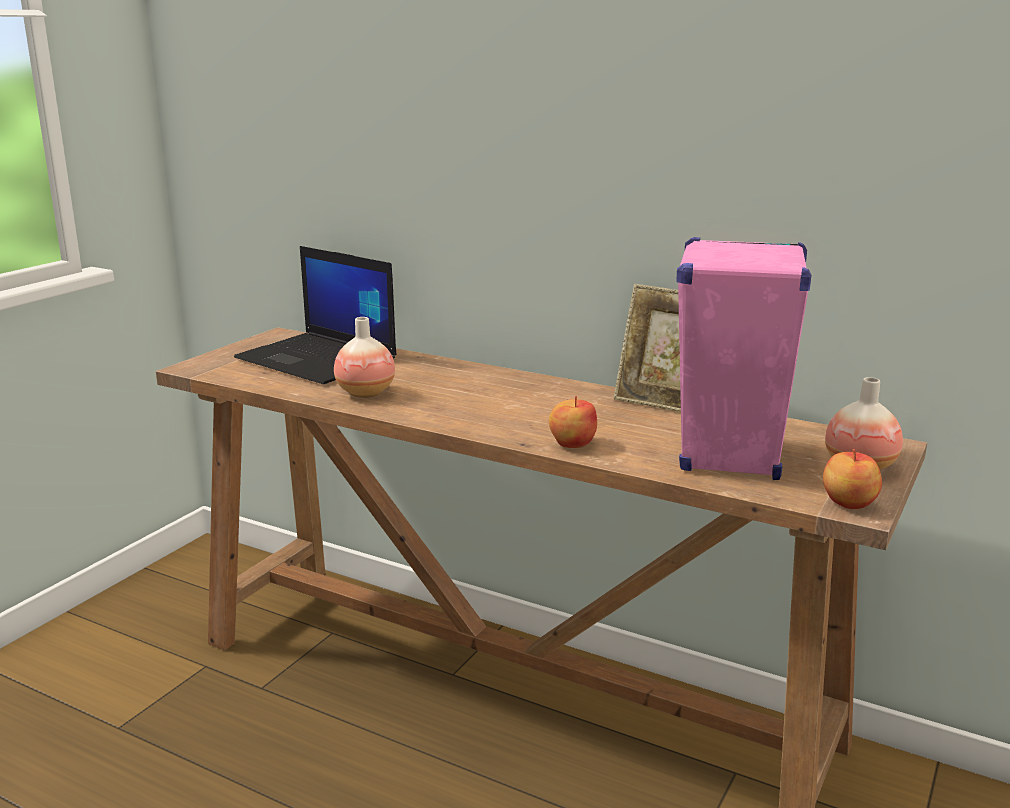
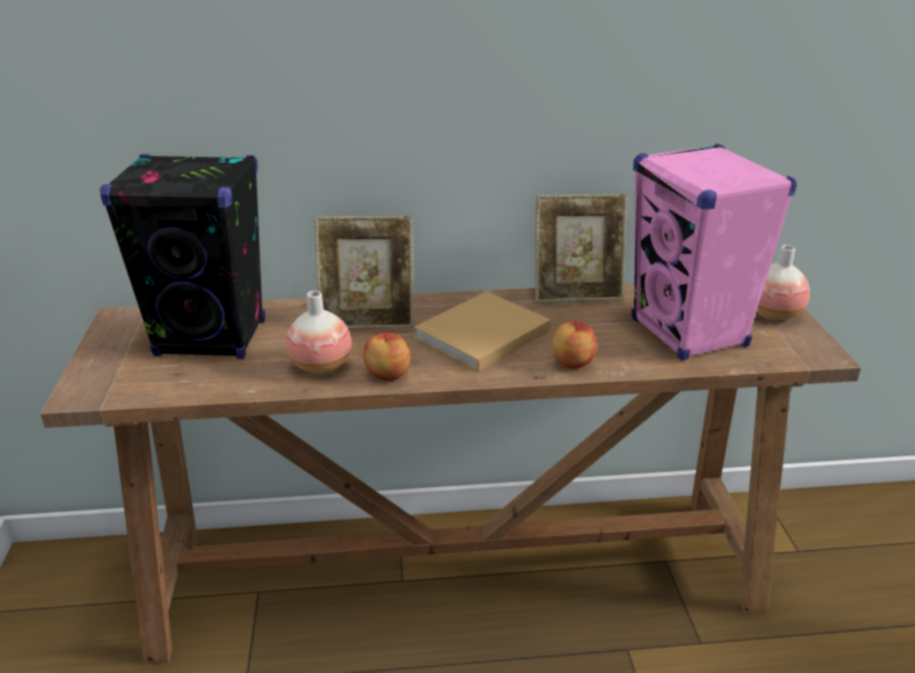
camera: 35 degrees left, 10 degrees up
(319, 359) = (212, 338): laptop -> black speaker
(448, 376) = (368, 320): none -> picture frame
(522, 407) = (479, 336): none -> beige book
(847, 503) = (810, 351): apple -> apple (387, 374)

